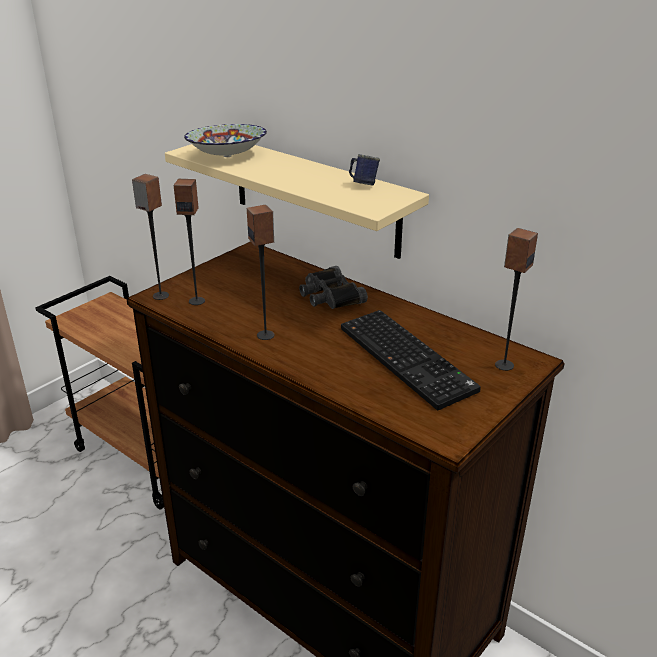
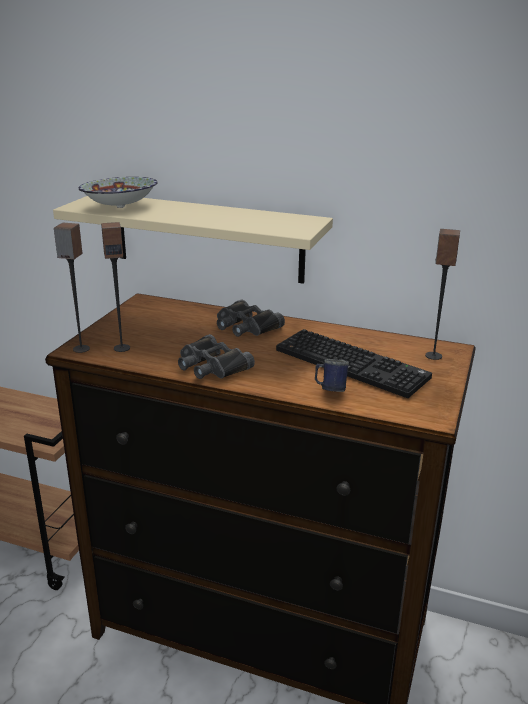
camera: 20 degrees left, 5 degrees down
(266, 335) = (211, 365): speaker -> black binoculars
(362, 184) = (269, 216): blue mug -> blue mug (330, 389)

